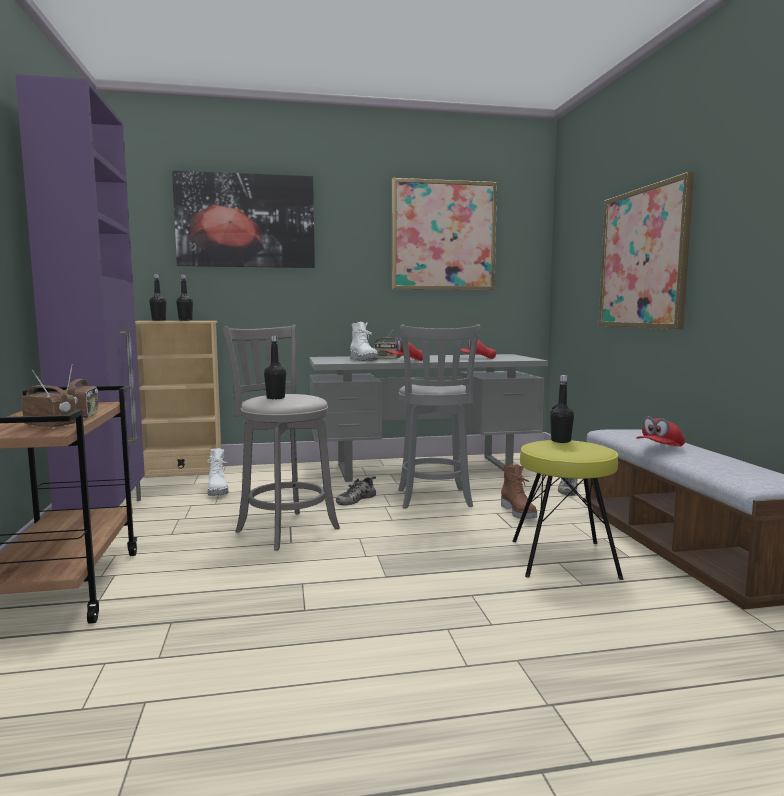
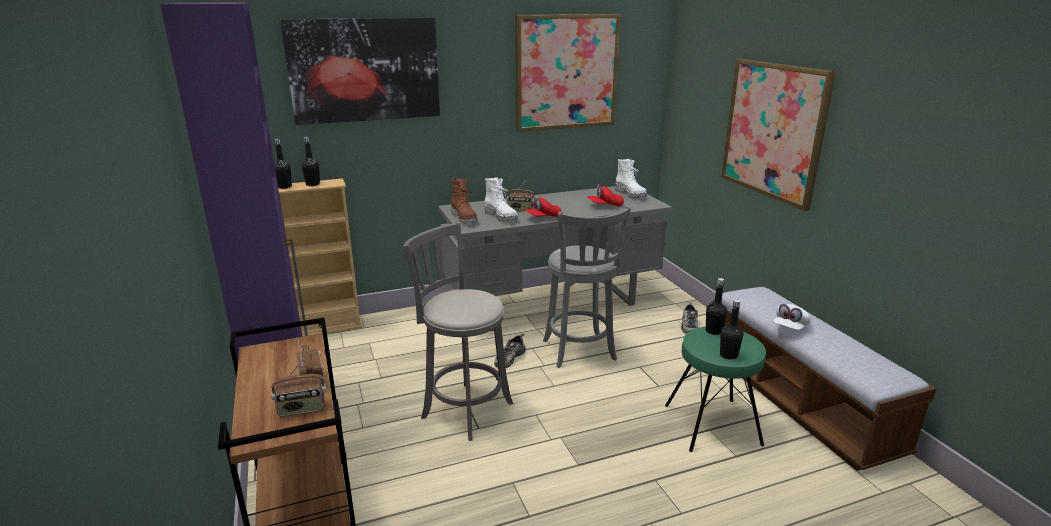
camera: 10 degrees left, 15 degrees up
(51, 425) = (302, 409): radio -> radio turned 150 degrees clockwise
(218, 491) = (374, 357): white boot -> white boot (631, 194)
(275, 398) = (457, 306): black bottle -> black bottle (728, 355)
(519, 512) = (658, 364): brown boot -> brown boot (464, 218)
(564, 559) = (713, 424): yellow stool -> green stool
(659, 448) = (790, 327): red cap -> white cap

